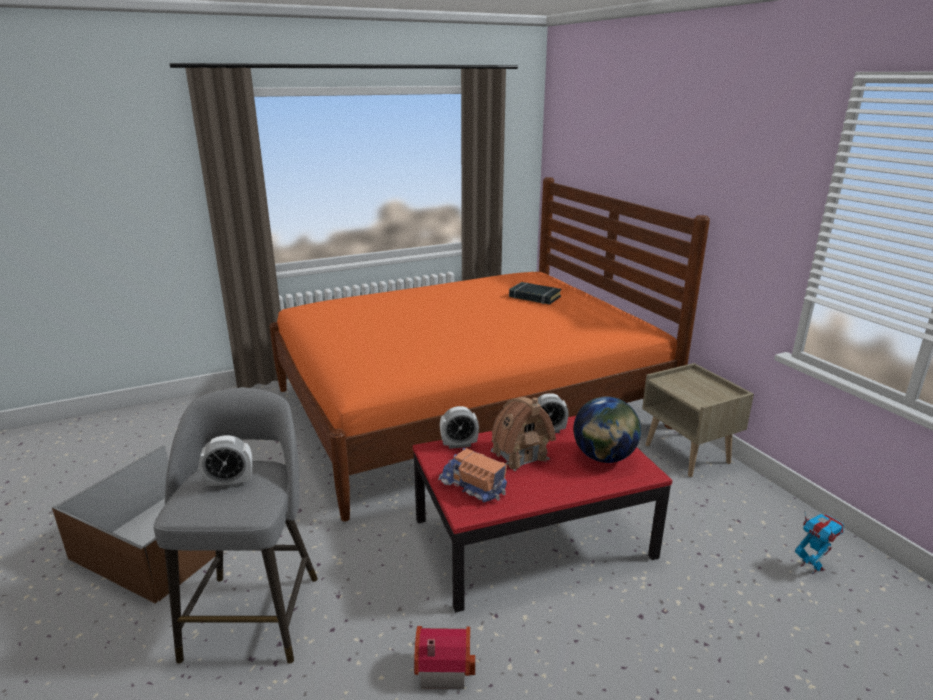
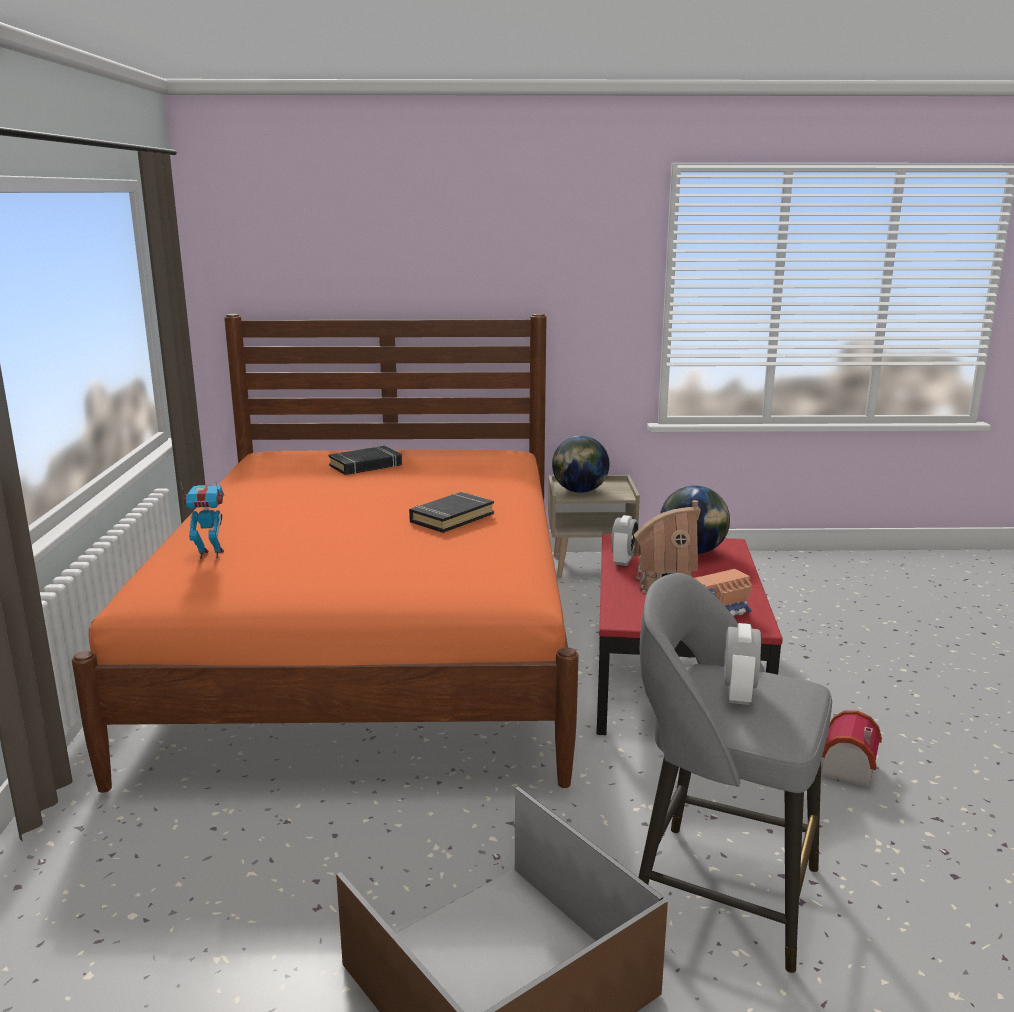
camera: 65 degrees left, 5 degrees down
(459, 444) = (620, 605): alarm clock -> none
(460, 339) = (451, 518): none -> black book
(683, 383) = (579, 491): none -> globe
(811, 567) = (774, 577): toy robot -> toy robot (210, 554)

